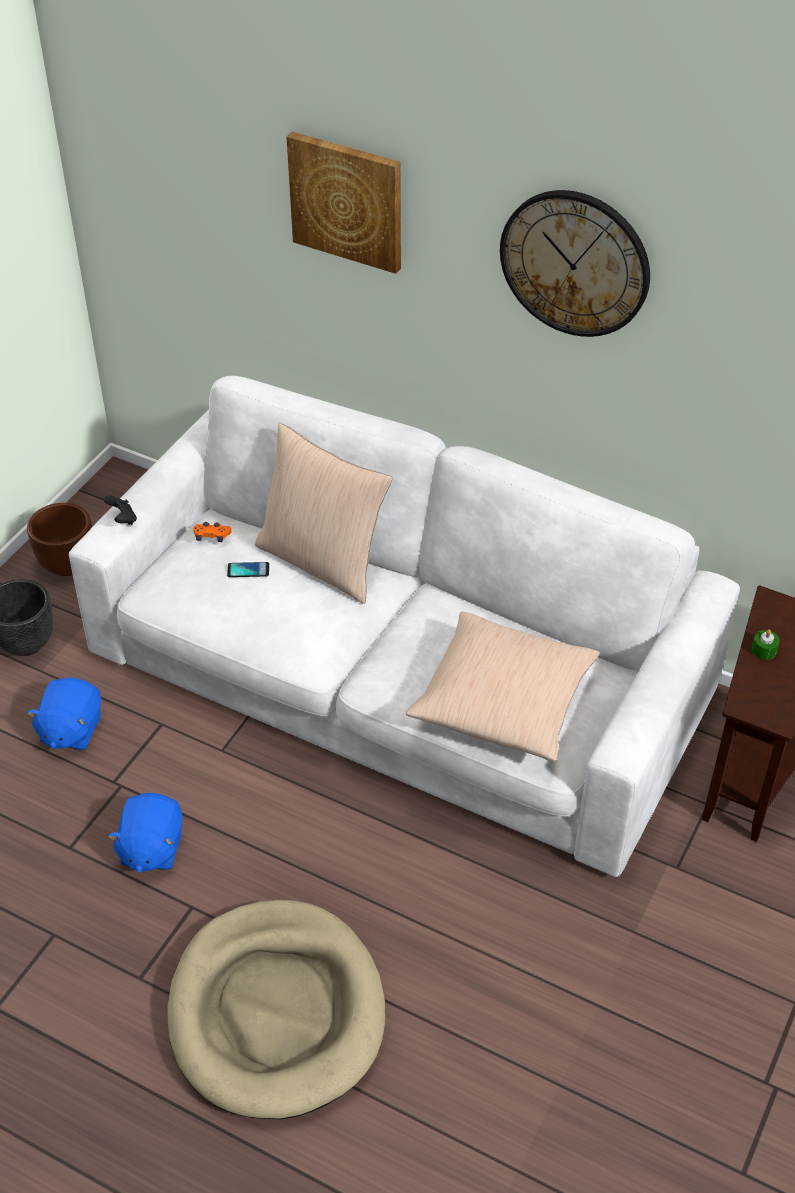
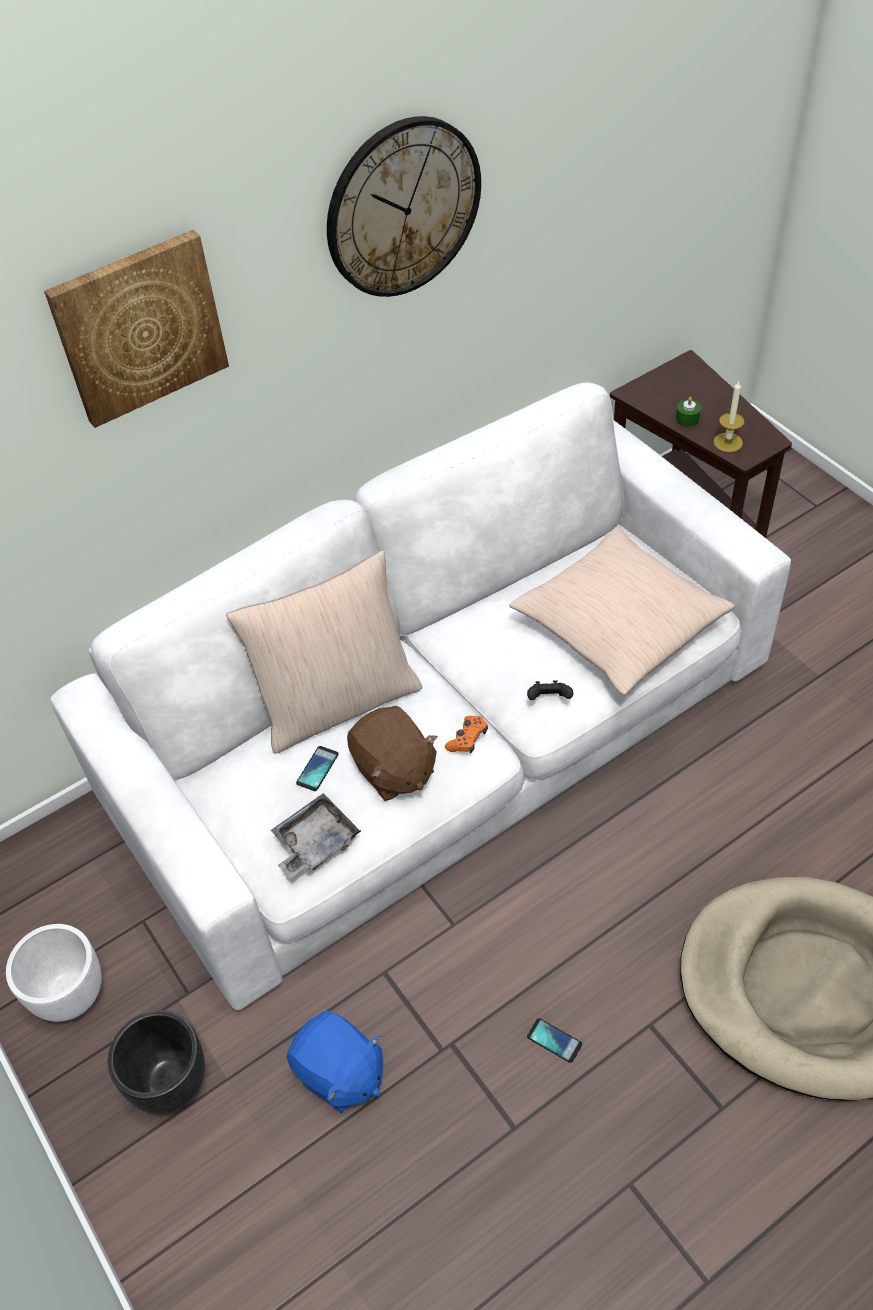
camera: 60 degrees left, 5 degrees up
(68, 564) = (70, 995): brown planter -> white planter
(123, 519) = (192, 851): black game controller -> black game controller (549, 699)
(151, 848) = (554, 1040): blue plush toy -> phone
(183, 594) = (315, 843): none -> grey tray
(212, 536) = (234, 788): orange game controller -> orange game controller (467, 739)
(270, 612) = (394, 770): none -> brown plush toy
(753, 689) = (728, 442): none -> candle

